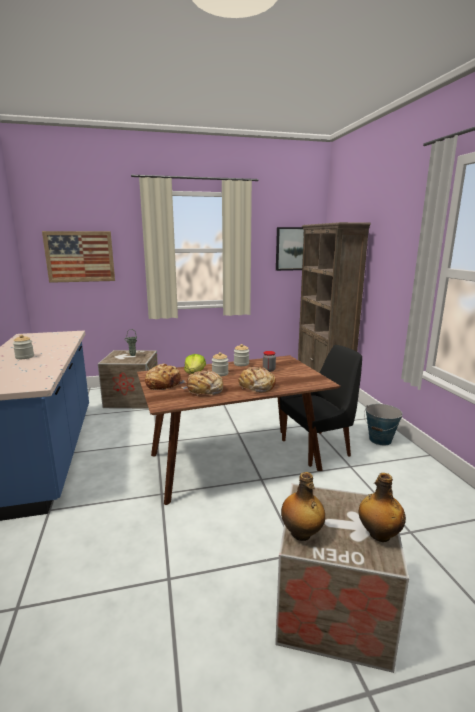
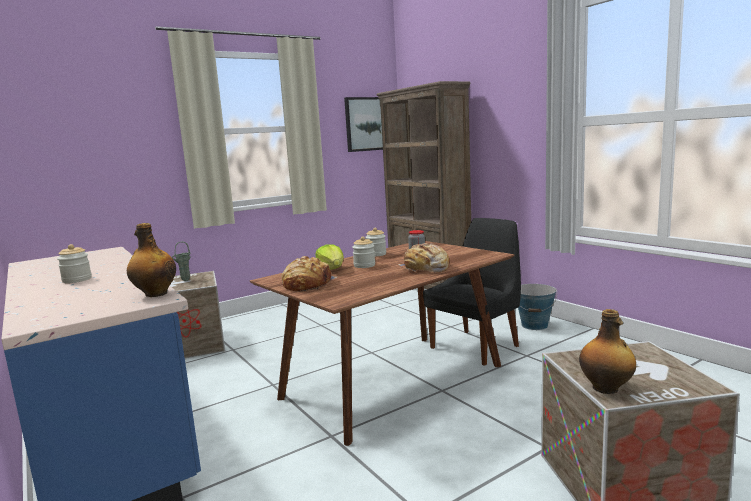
camera: 20 degrees left, 5 degrees down
(80, 256) = (81, 145): picture -> none
(204, 390) = (370, 281): bread -> none
(378, 534) = (674, 370): bottle -> bottle (155, 294)

